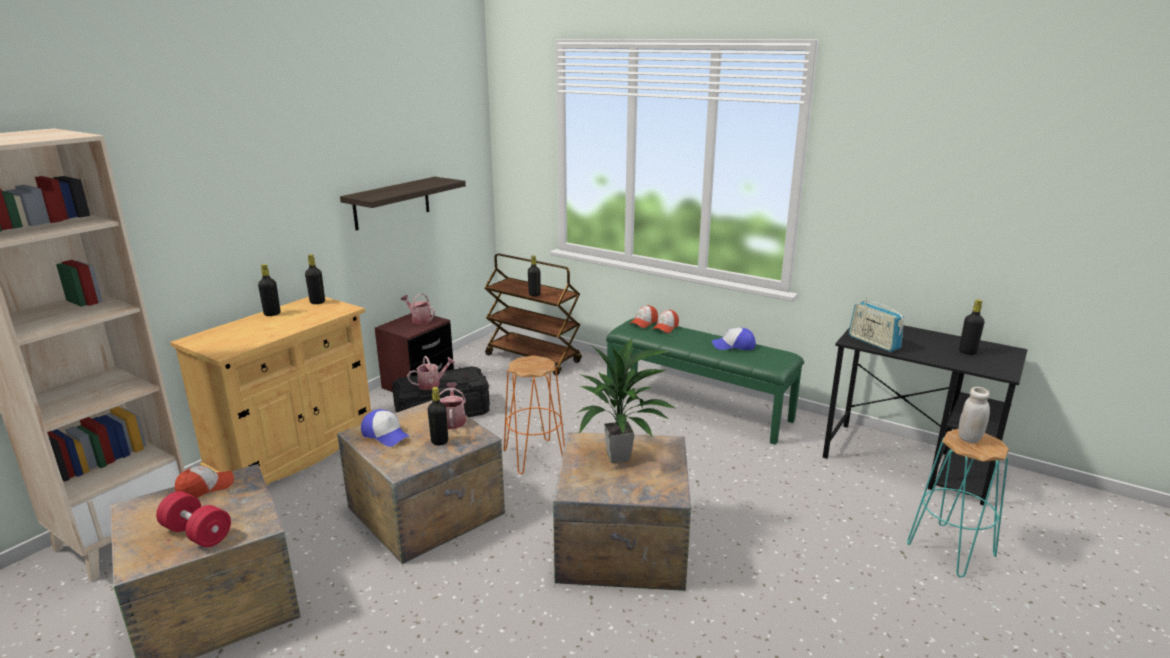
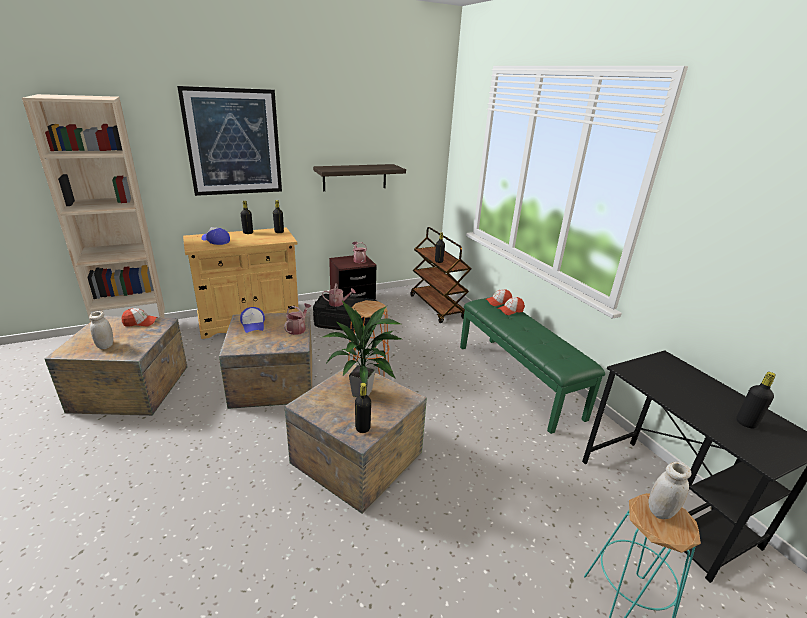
camera: 30 degrees right, 5 degrees up
(197, 533) = (105, 345): red dumbbell -> white jar
(231, 178) = (233, 142): none -> picture
(439, 441) = (274, 339): black bottle -> black bottle (362, 428)
(733, 346) = (548, 341): cap -> cap (215, 240)
(873, 342) = (646, 378): radio -> none

